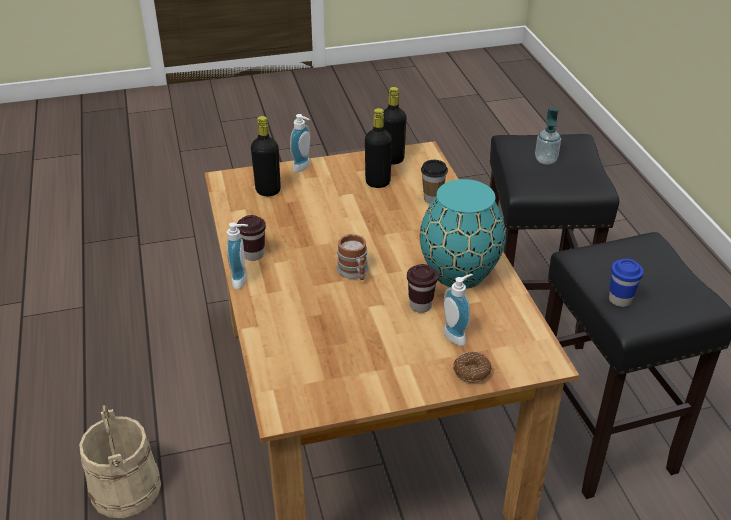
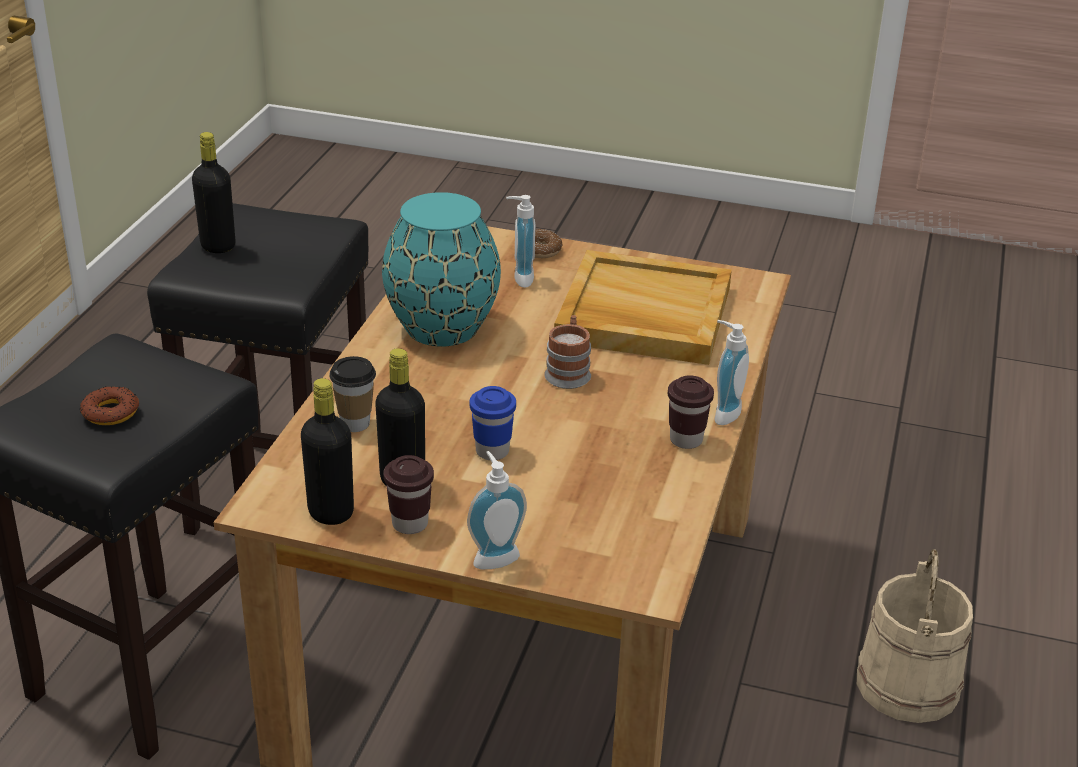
camera: 150 degrees left, 5 degrees down
(268, 191) = (591, 534): black bottle -> black bottle (218, 246)
(345, 338) = (642, 314): none -> beige tray
(420, 305) = (527, 314): brown cup -> brown cup (410, 524)
(545, 160) = (110, 412): soap dispenser -> donut
(620, 300) = (314, 243): blue cup -> blue cup (492, 451)

